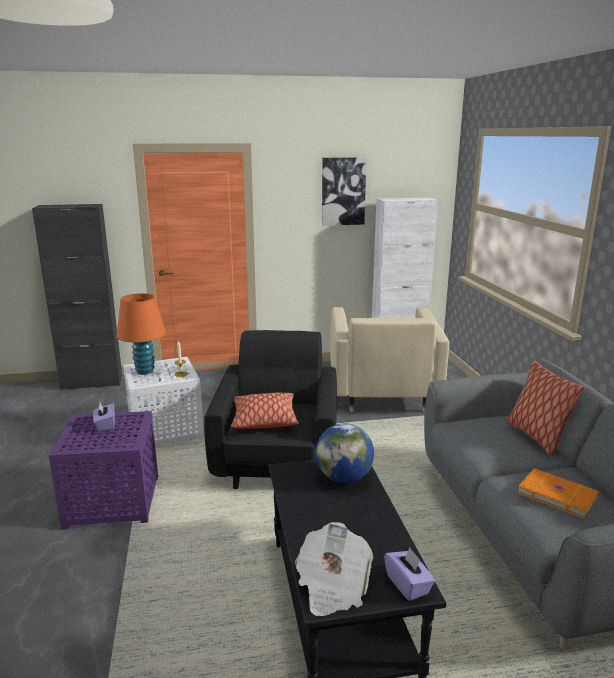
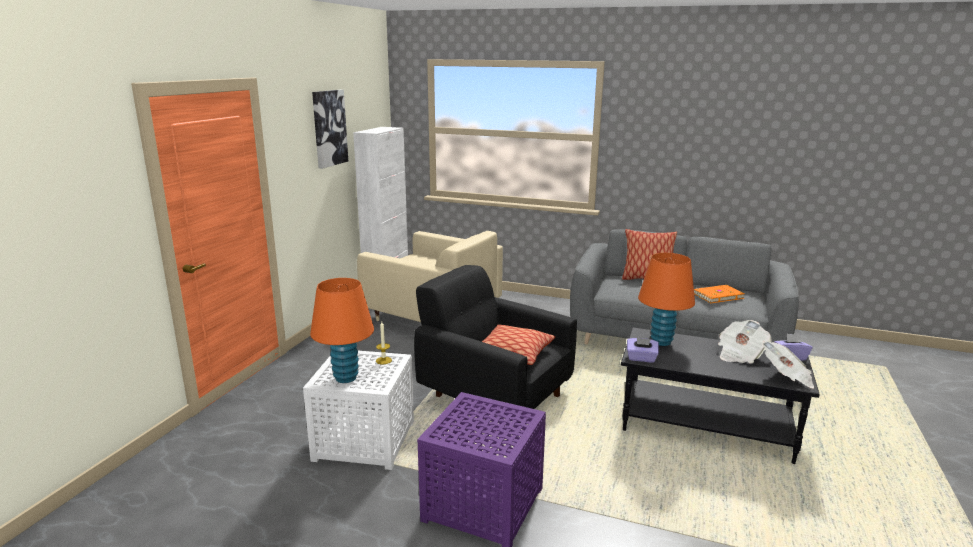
camera: 60 degrees left, 0 degrees up
(92, 383) = (137, 471): black cabinet -> none
(105, 425) = (470, 422): purple tissue box -> purple tissue box (641, 358)
(344, 478) = (661, 341): globe -> orange table lamp
(367, 538) = (740, 354): none -> newspaper

